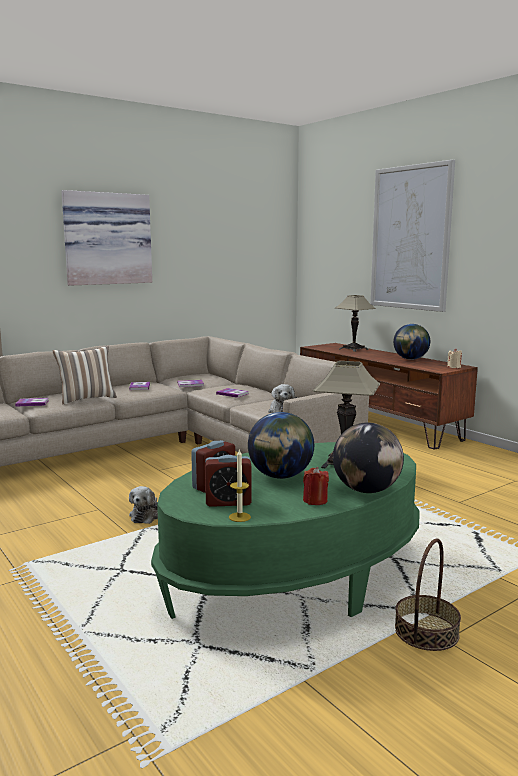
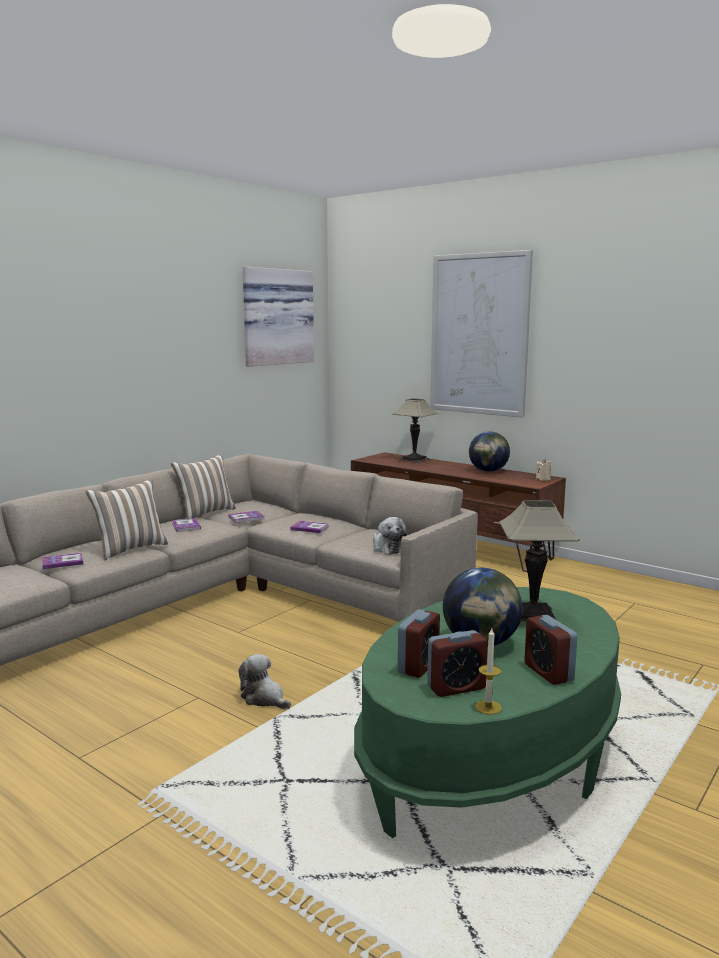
camera: 15 degrees left, 0 degrees up
(107, 239) = (121, 338): picture -> picture (276, 317)
(146, 515) = (264, 698): plush toy -> plush toy turned 135 degrees clockwise
(163, 380) = (205, 513): none -> pillow
(315, 500) = (548, 672): red candle -> alarm clock
(366, 490) = (588, 651): globe -> none
(426, 631) = (671, 803): basket -> none

